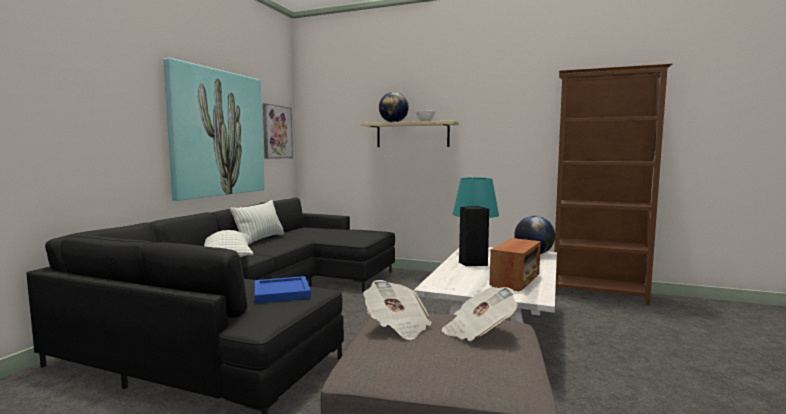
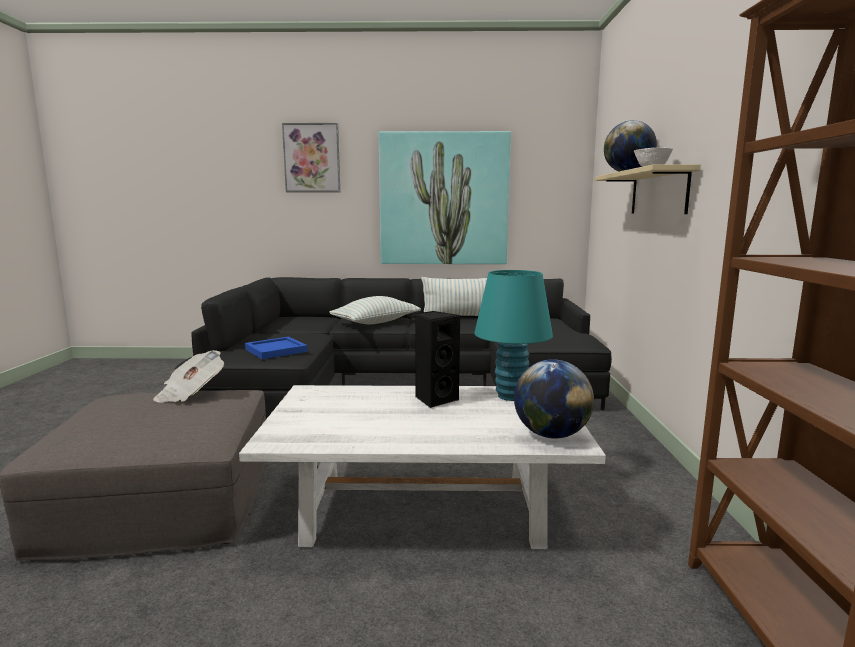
camera: 70 degrees right, 5 degrees up
(277, 132) = (547, 193): picture -> picture (312, 158)
(478, 331) = (167, 422): newspaper -> none
(515, 281) = (354, 427): radio -> none

